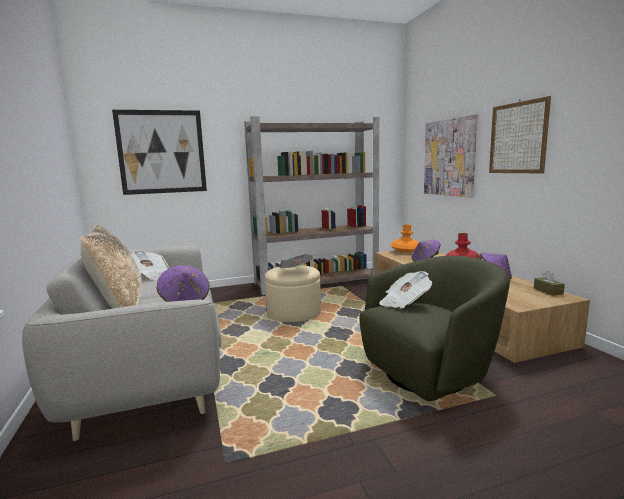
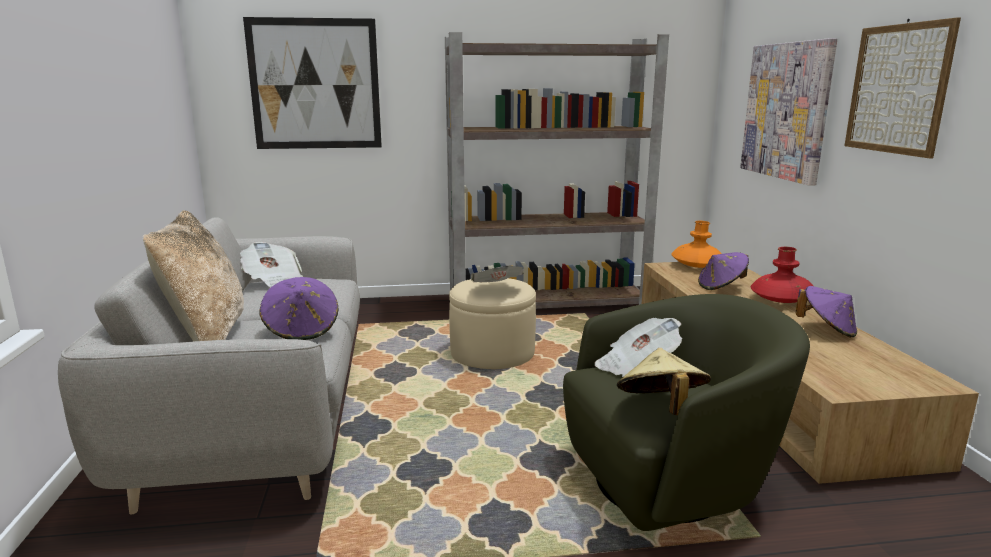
camera: 10 degrees right, 5 degrees up
(431, 322) = (661, 408): none -> beige hat
(548, 291) = (909, 368): brown tissue box -> none

